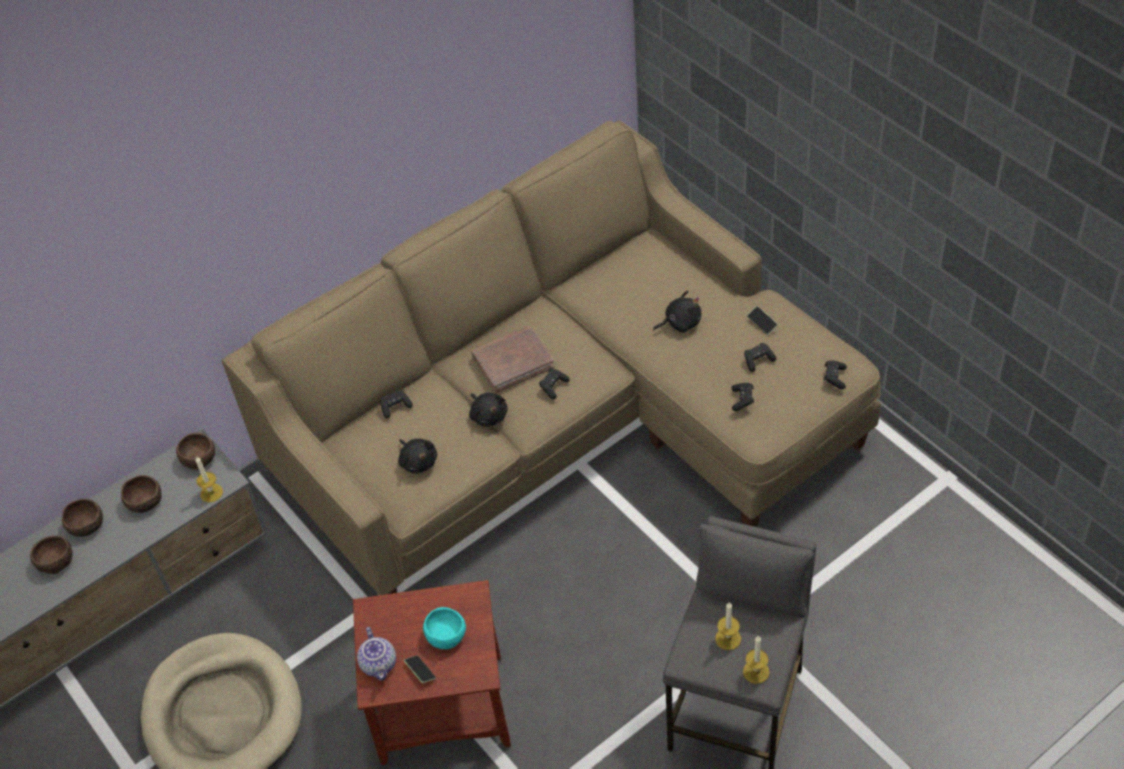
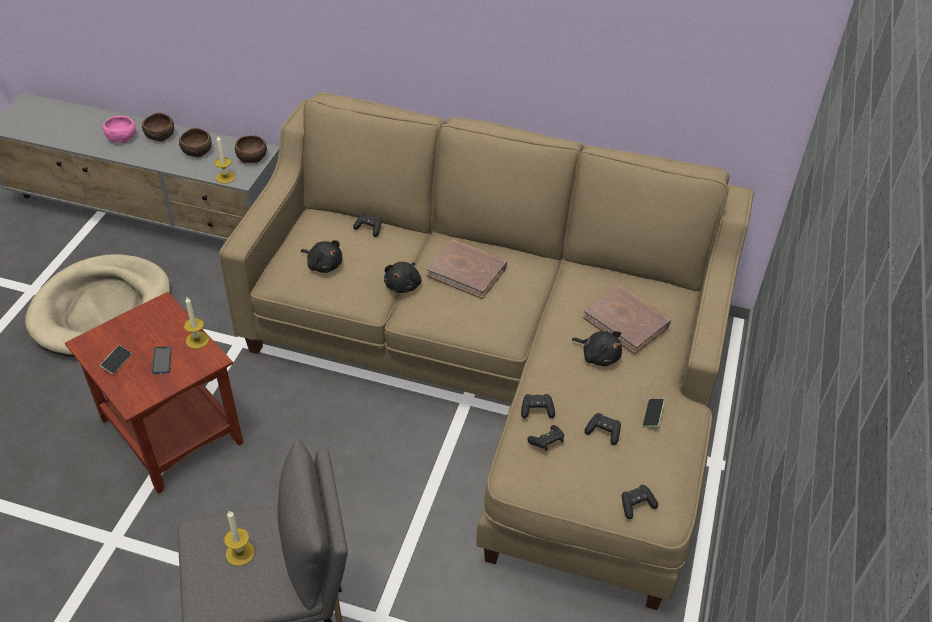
camera: 50 degrees right, 5 degrees down
(55, 561) = (121, 136): brown bowl -> pink bowl
(380, 664) = (112, 335): teapot -> none
(418, 461) = (324, 265): black plush toy -> black plush toy turned 75 degrees counterclockwise
(446, 634) = (162, 361): turquoise bowl -> phone
(553, 386) = (461, 308): black game controller -> black game controller (537, 410)
(658, 286) = (626, 321): none -> brown book
(756, 672) = (212, 595): candle -> candle (197, 340)

